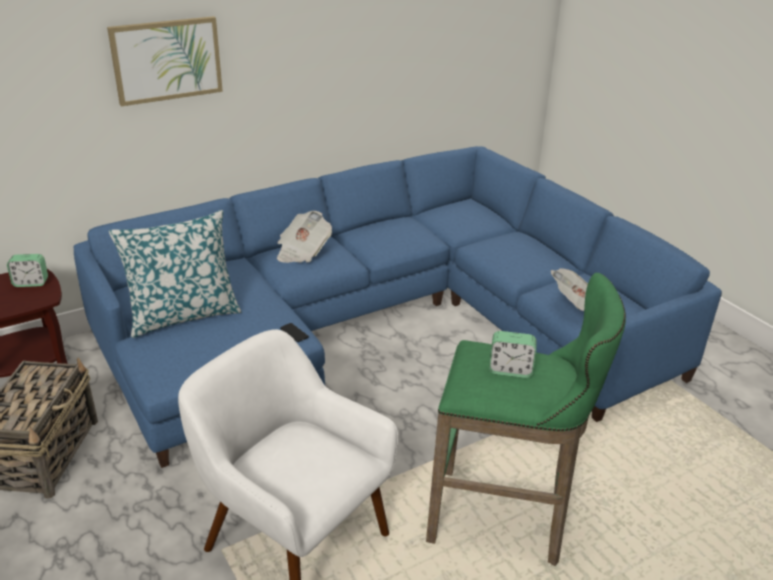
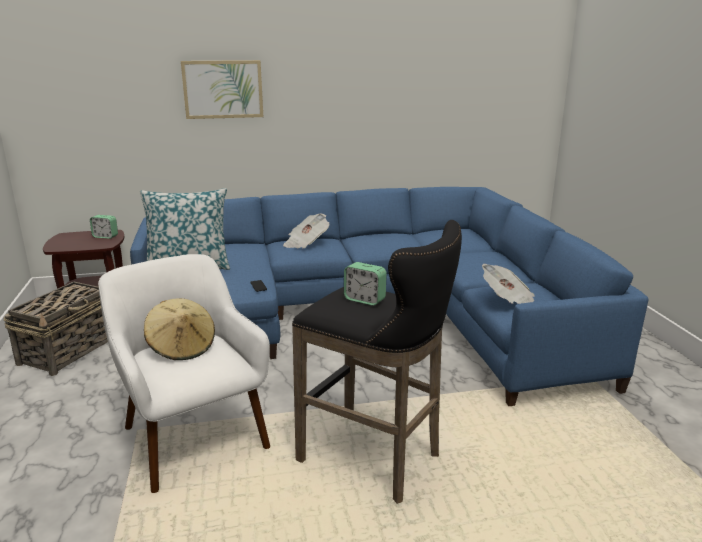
camera: 20 degrees right, 10 degrees down
(283, 451) = (182, 348): none -> beige hat
(505, 519) = (376, 459): green stool -> black stool

